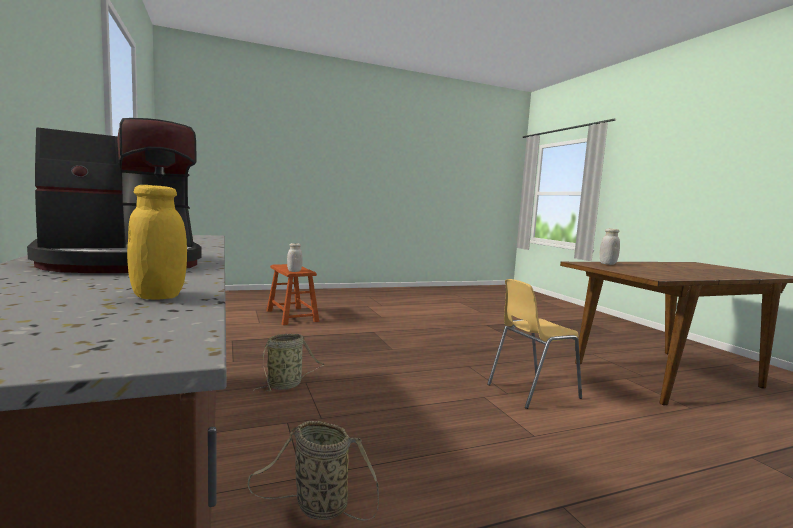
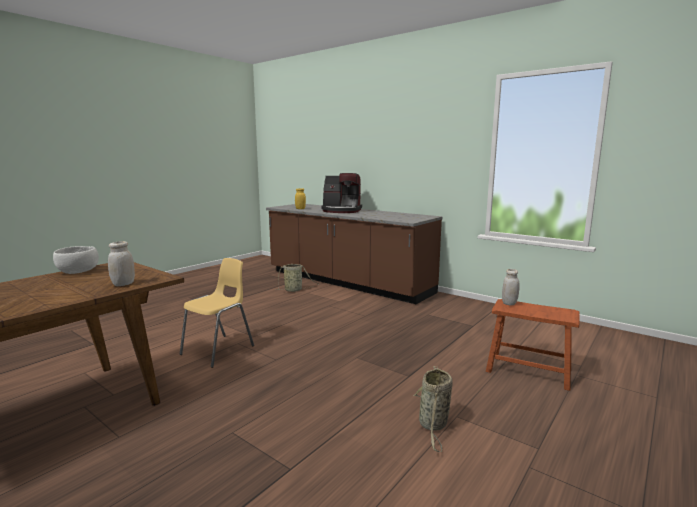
camera: 150 degrees right, 5 degrees up
(123, 263) = (341, 211): coffee machine -> coffee machine turned 105 degrees counterclockwise
(286, 385) = (371, 312): basket -> basket (433, 425)
(682, 276) = (79, 272): none -> white bowl

